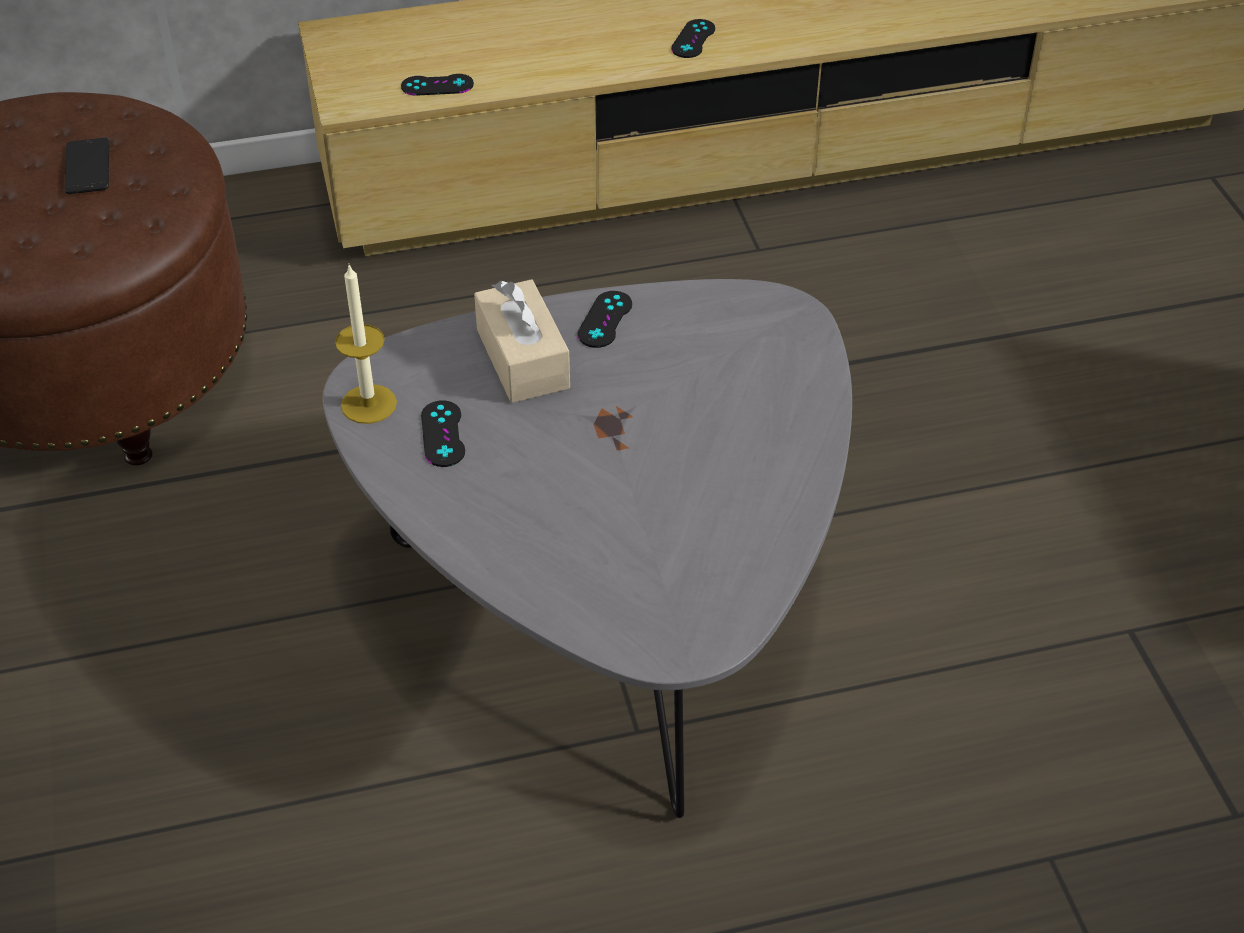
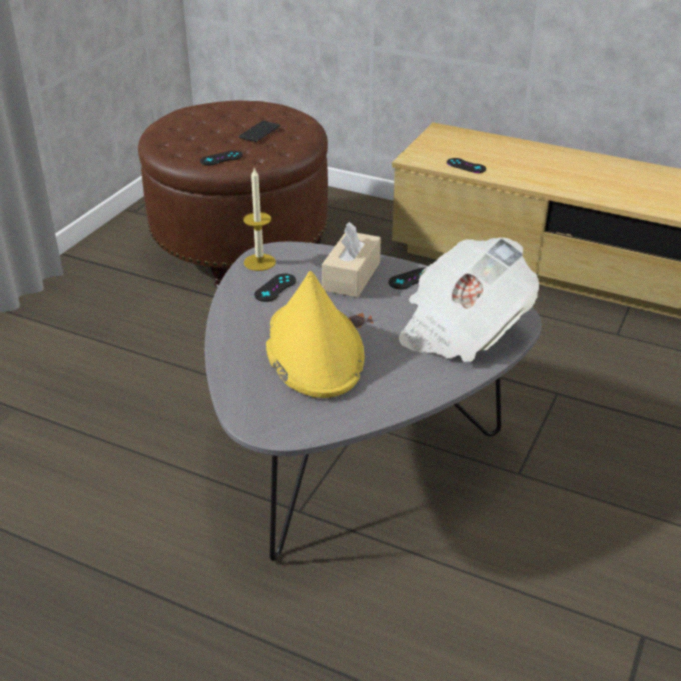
camera: 40 degrees right, 10 degrees down
(607, 500) = (313, 349): none -> yellow hat
(693, 39) = (628, 193): black game controller -> black game controller (221, 158)
(747, 364) = (461, 329): none -> newspaper

